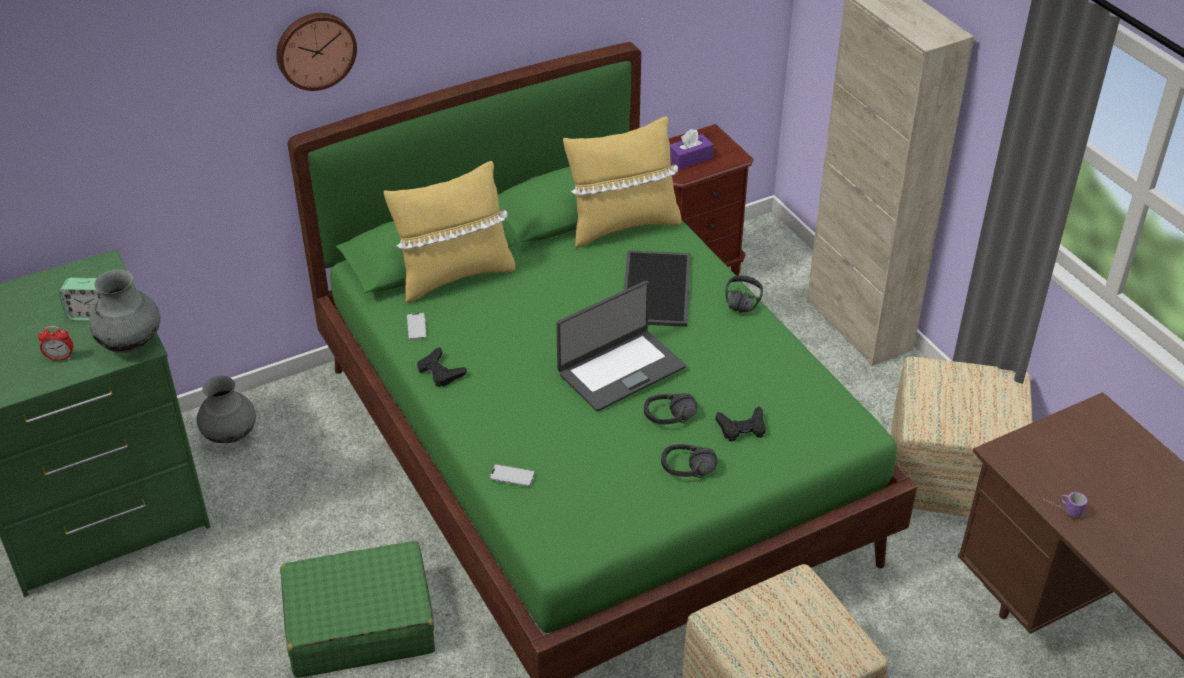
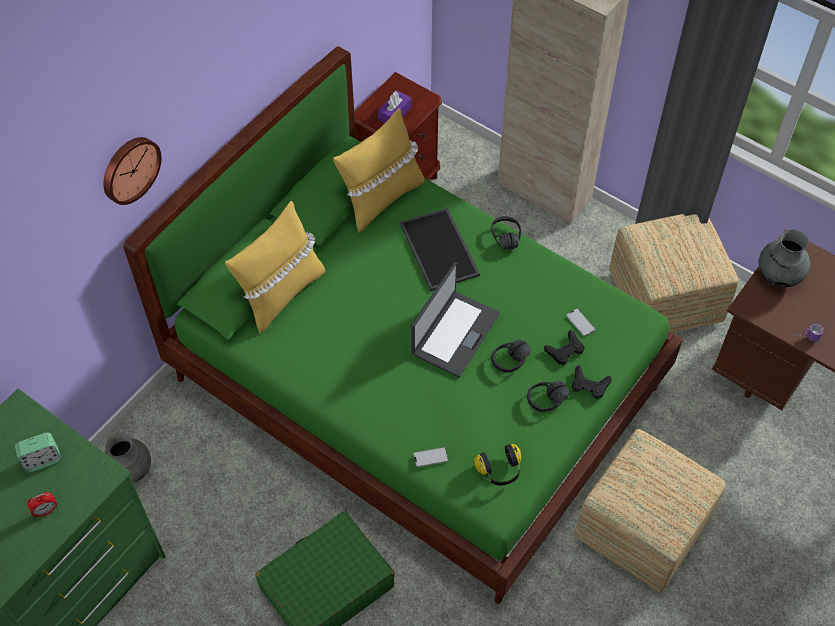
camera: 25 degrees left, 15 degrees up
(131, 343) = (95, 474): grey vase -> grey vase (778, 276)
(416, 327) = (281, 353): phone -> phone (580, 323)
(440, 372) = (323, 387): black game controller -> black game controller (589, 385)
(584, 517) = (500, 470): none -> headphones

